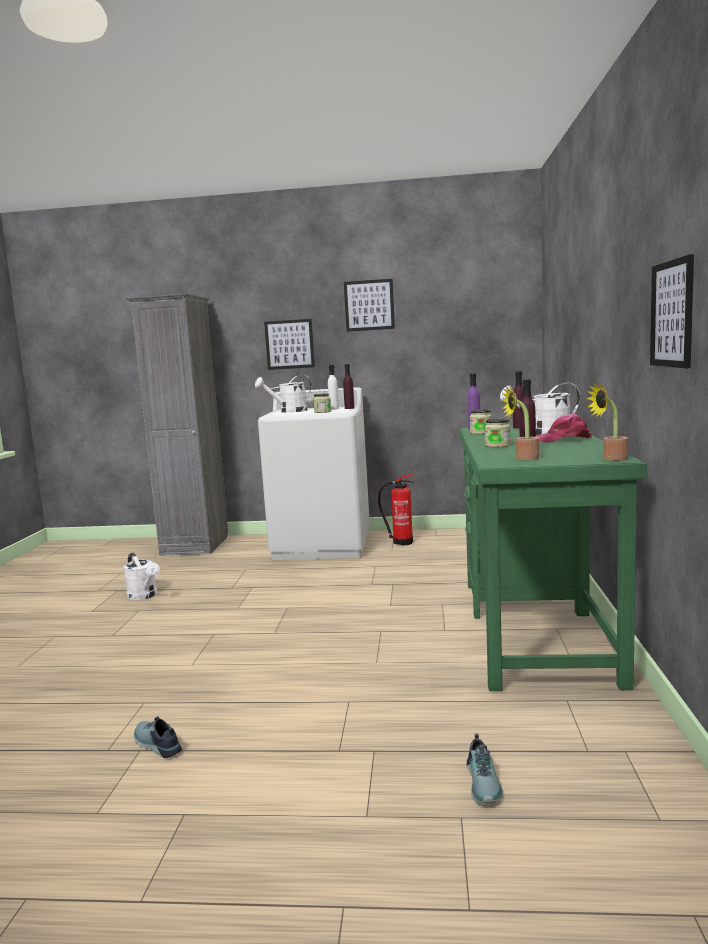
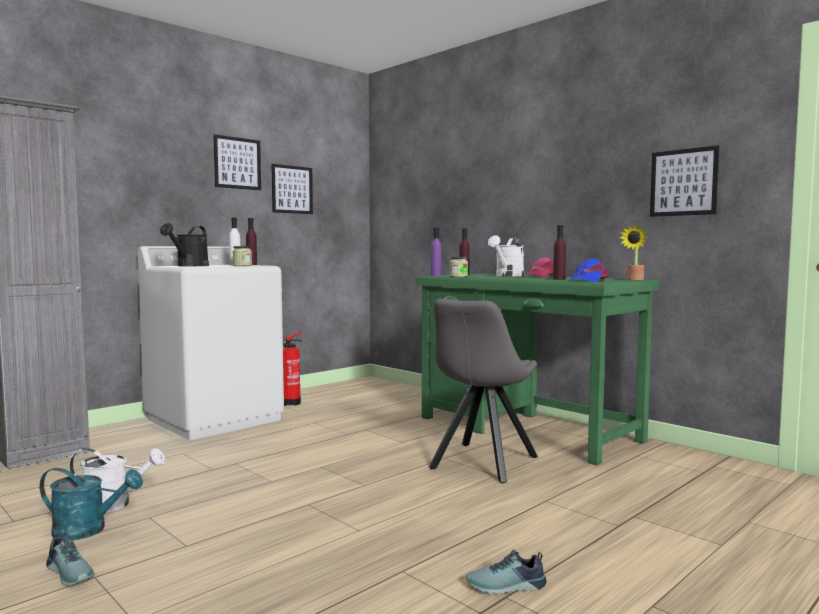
camera: 50 degrees left, 5 degrees down
(105, 608) = (88, 530): none -> turquoise watering can
(288, 411) = (189, 266): white watering can -> black watering can
(289, 344) = (152, 193): picture -> picture (292, 189)
(398, 647) = (483, 462): none -> grey chair
(484, 783) = (713, 503): shoe -> shoe (71, 572)
(497, 445) = (524, 279): jar -> none
(522, 458) = (588, 281): potted plant -> blue cap

